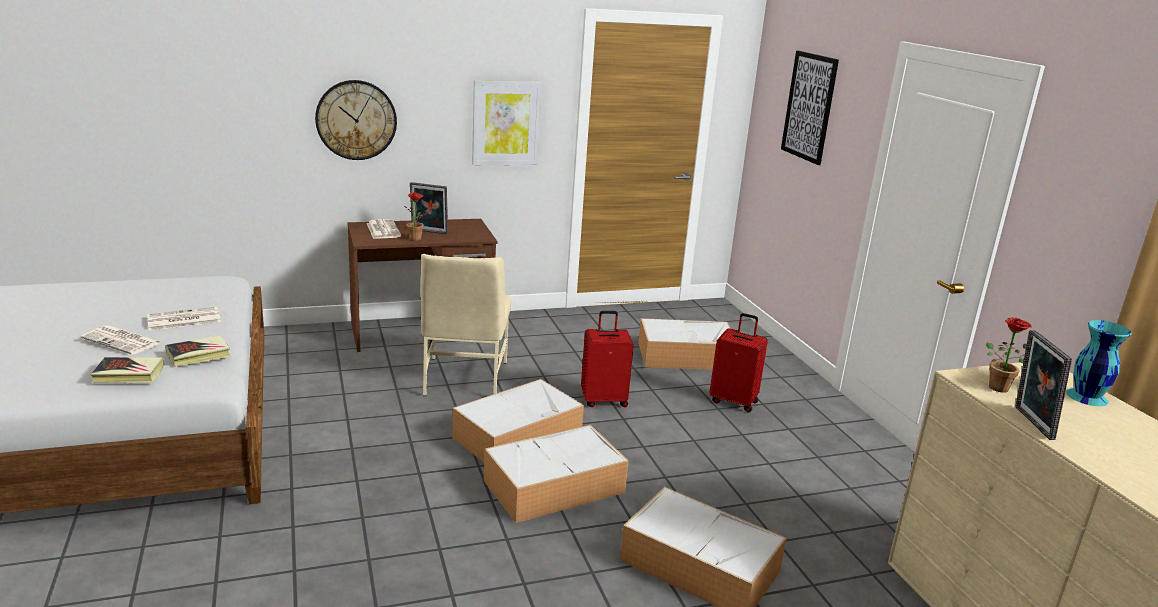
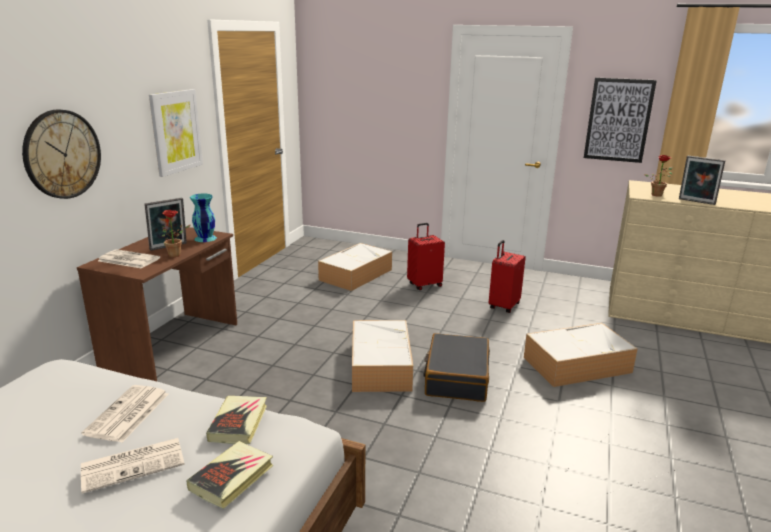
camera: 50 degrees left, 0 degrees up
(464, 379) = (274, 355): beige chair -> none
(552, 487) = (456, 377): storage box -> black suitcase
(604, 400) = (373, 319): red suitcase -> red suitcase (503, 306)
(809, 107) = (369, 80): picture -> picture (618, 120)
(1086, 396) = (673, 187): turquoise vase -> turquoise vase (205, 238)

